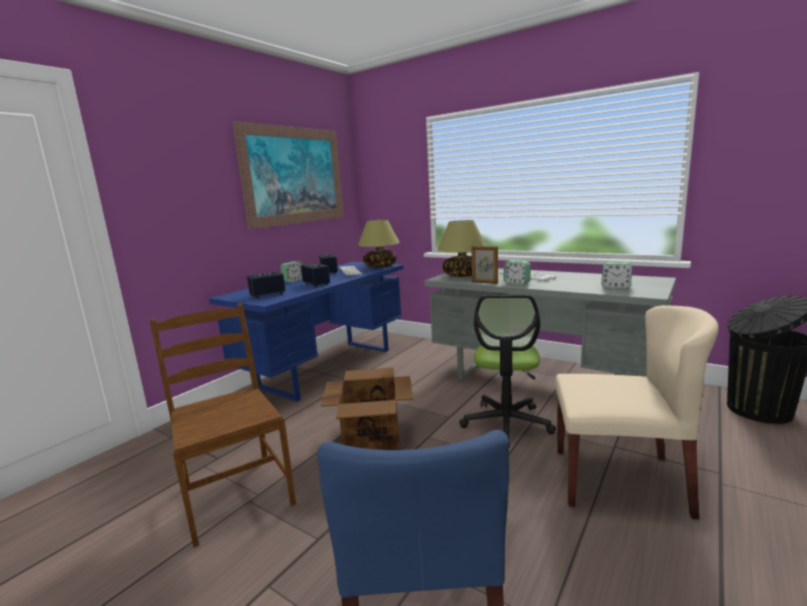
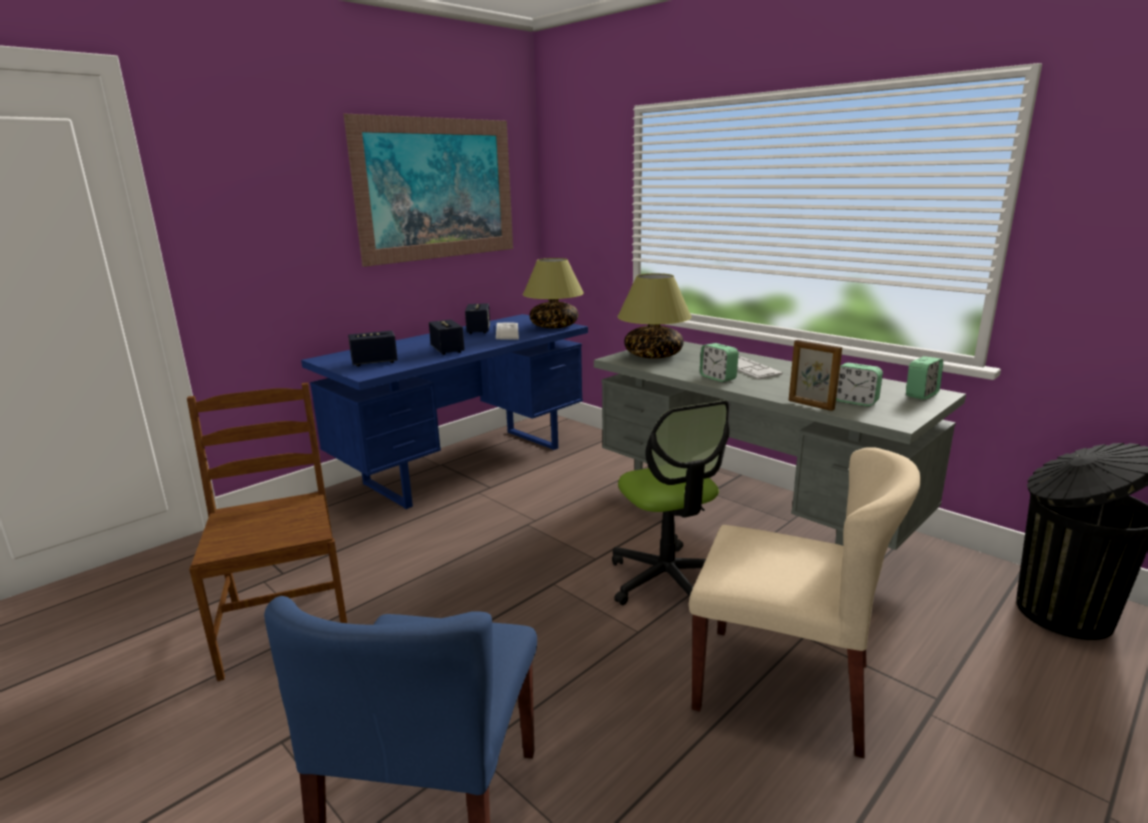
camera: 10 degrees right, 5 degrees up
(293, 281) = (422, 341): alarm clock -> alarm clock (921, 395)
(372, 436) = (481, 572): cardboard box -> none
(484, 282) = (672, 372): picture frame -> picture frame (810, 405)
(506, 423) = (668, 580): office chair -> office chair turned 45 degrees counterclockwise

